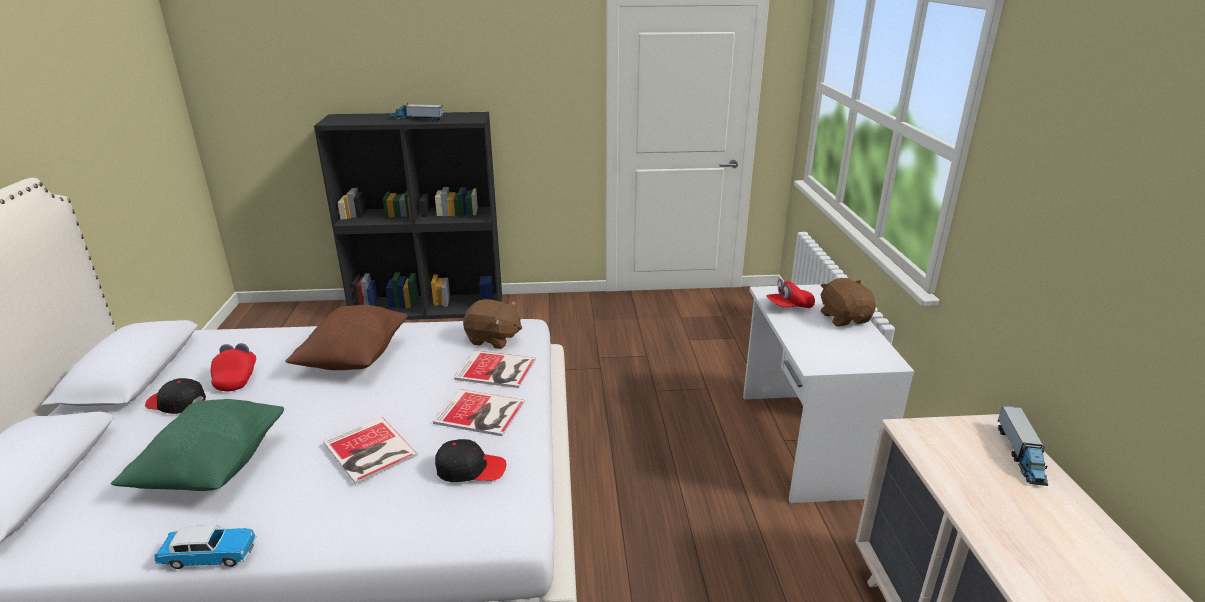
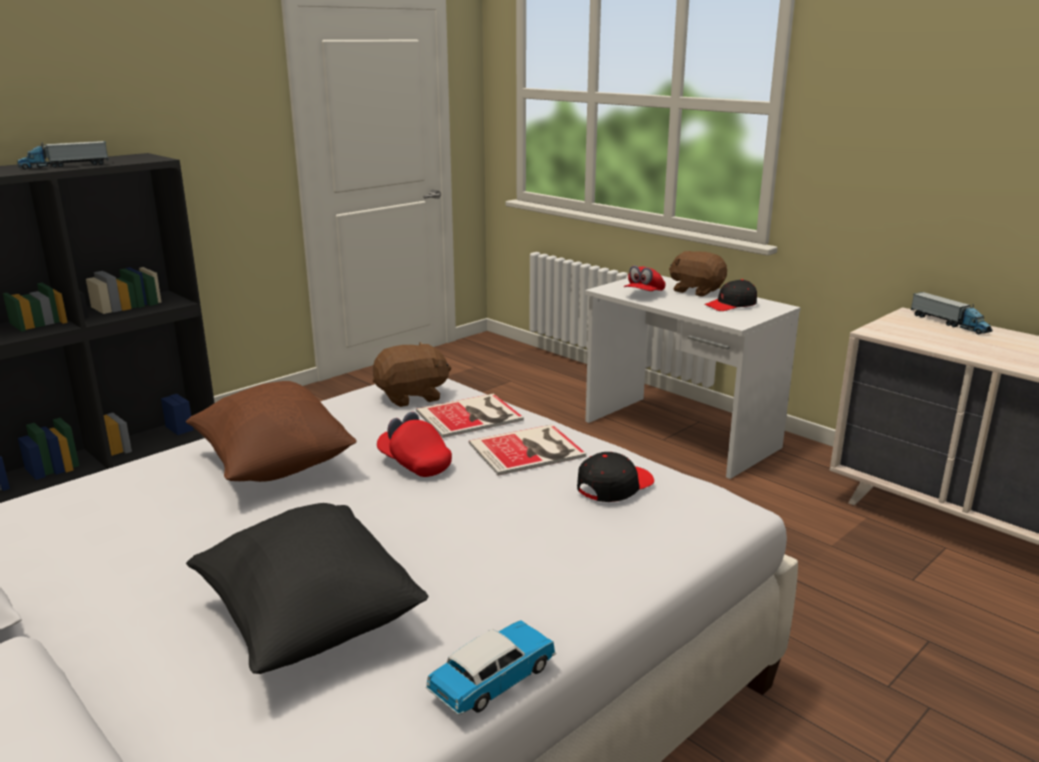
camera: 40 degrees left, 5 degrees down
(176, 403) = (89, 599): black cap -> black cap (731, 305)
(213, 468) = (310, 621): green pillow -> black pillow
(237, 378) = (134, 540): red cap -> red cap (414, 463)
(369, 451) = (484, 519): book -> none

